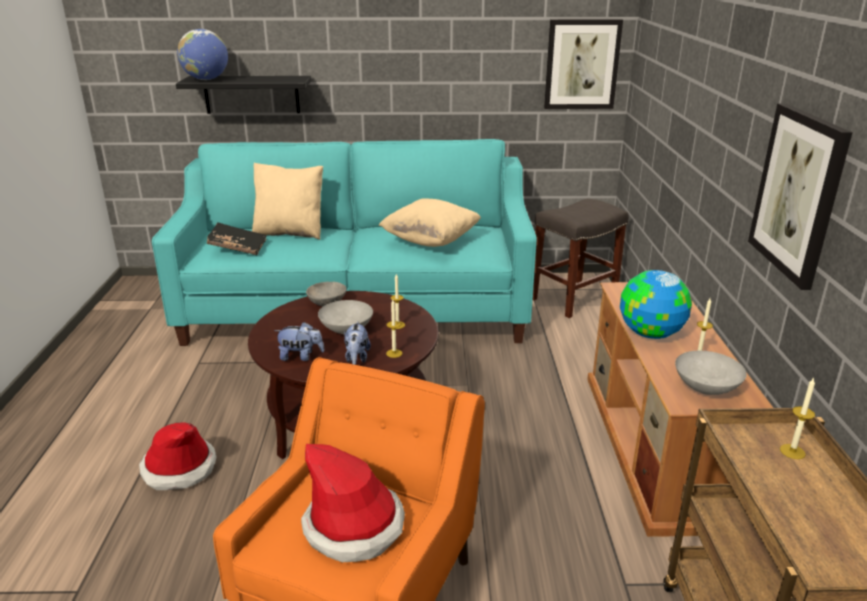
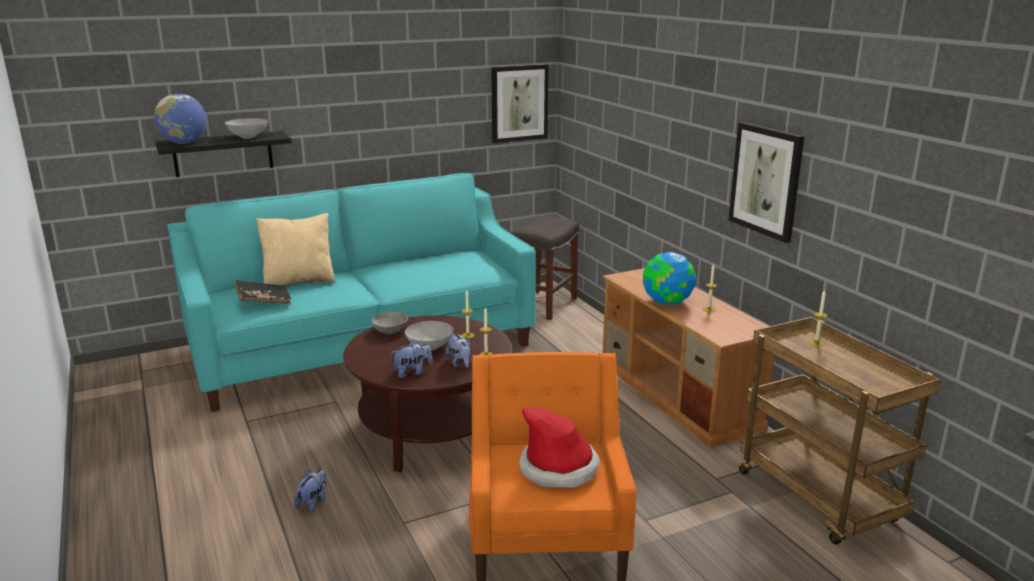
camera: 25 degrees left, 5 degrees down
(179, 468) = (313, 502): hat -> plush toy
(430, 241) = (437, 268): beige pillow -> none
(705, 389) = (729, 328): grey bowl -> grey bowl (247, 137)

